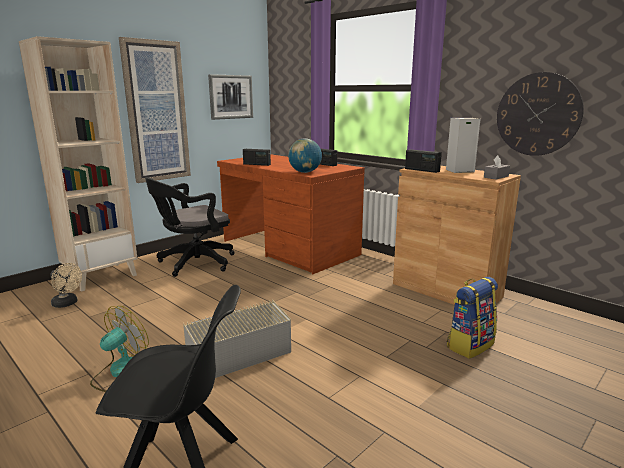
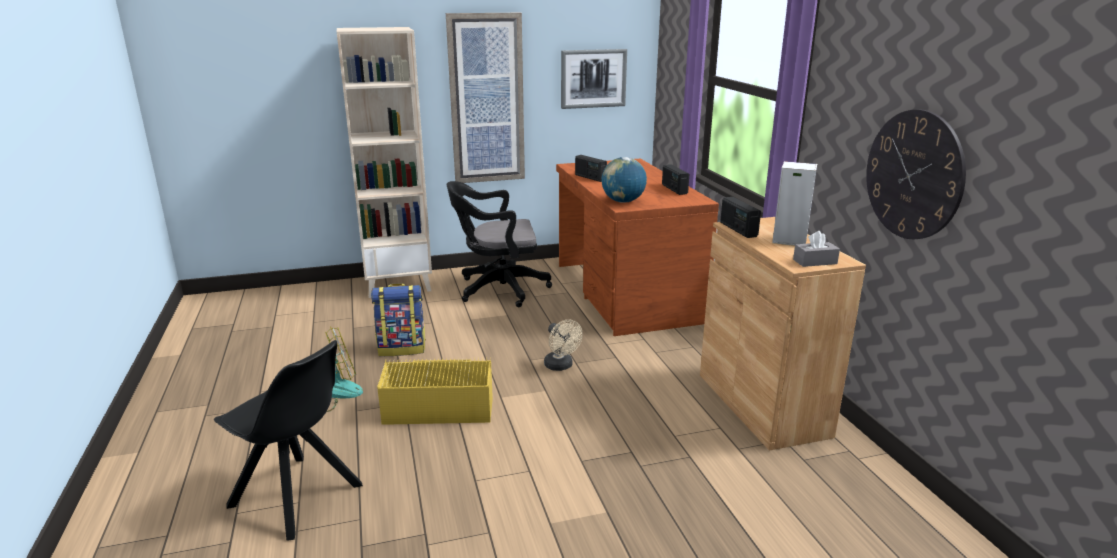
camera: 30 degrees right, 5 degrees up
(67, 304) = (347, 309): beige fan -> beige fan (561, 366)
(233, 352) = (438, 404): grey storage box -> yellow storage box
(469, 345) = (697, 482): backpack -> backpack (402, 348)

